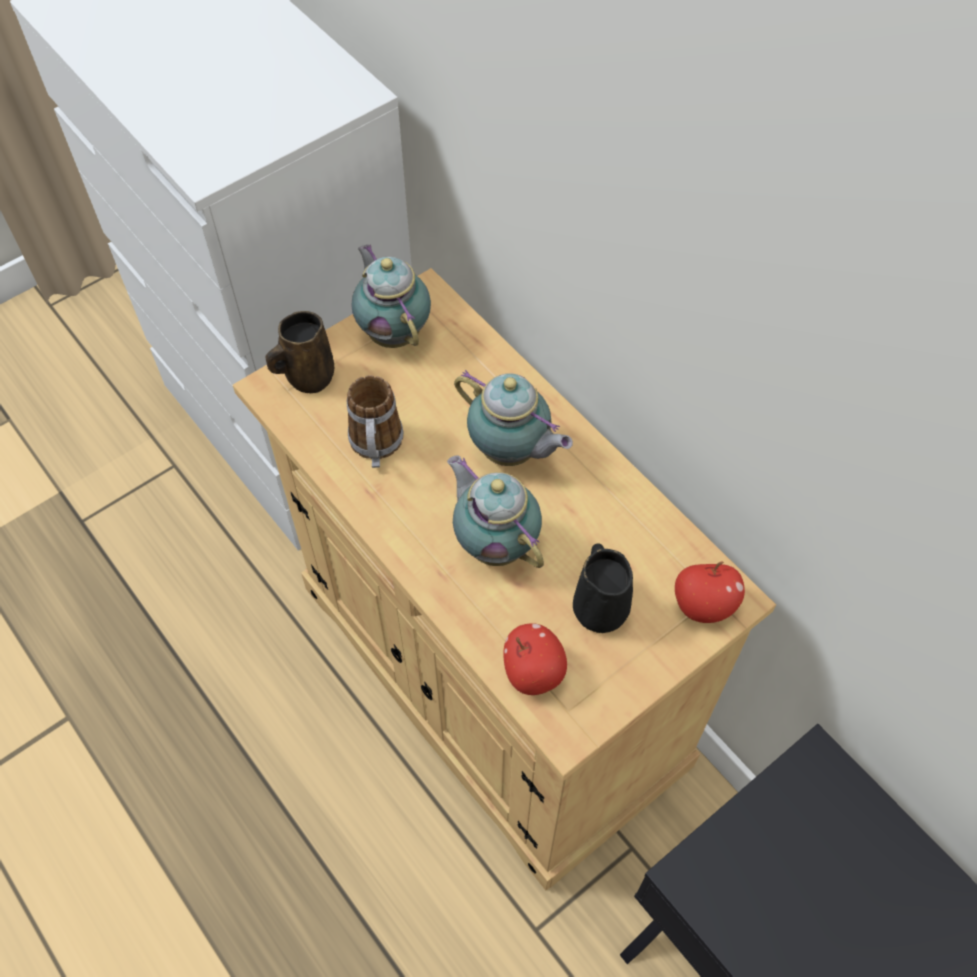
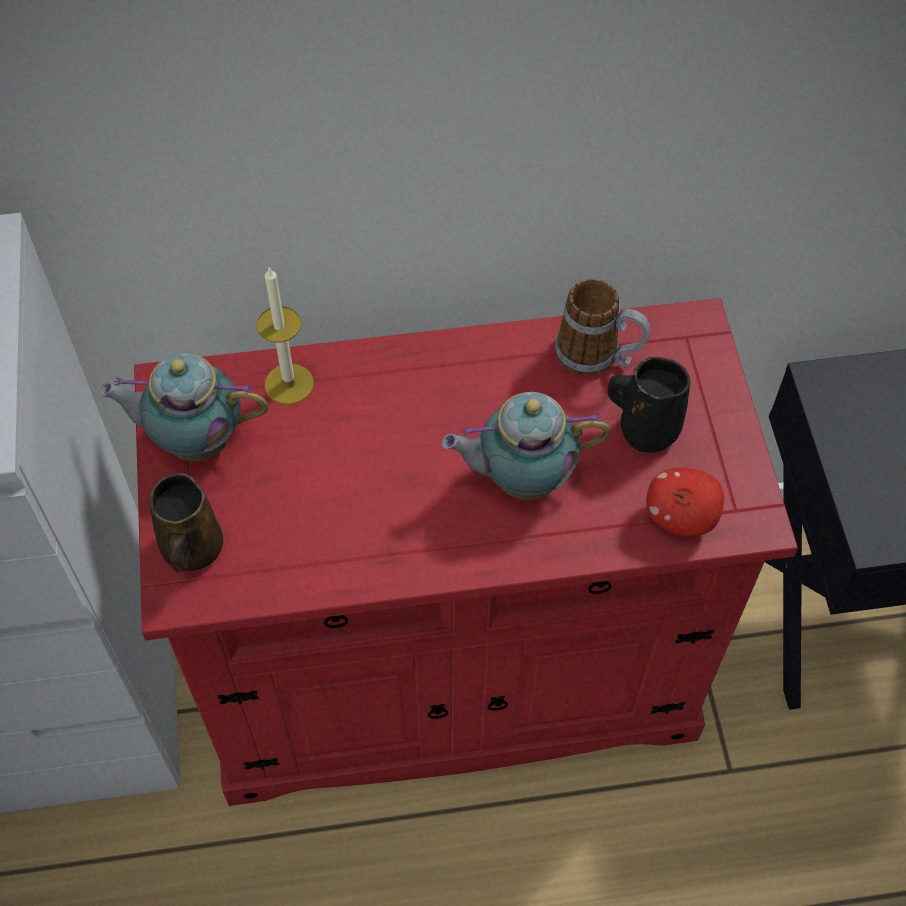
camera: 60 degrees left, 0 degrees up
(376, 448) = (335, 528): mug -> mug (598, 356)
(476, 359) = (289, 384): none -> candle
(490, 674) = (450, 670): beige cabinet -> red cabinet
(511, 452) = (425, 411): teapot -> none
(703, 605) = (690, 349): apple -> none

